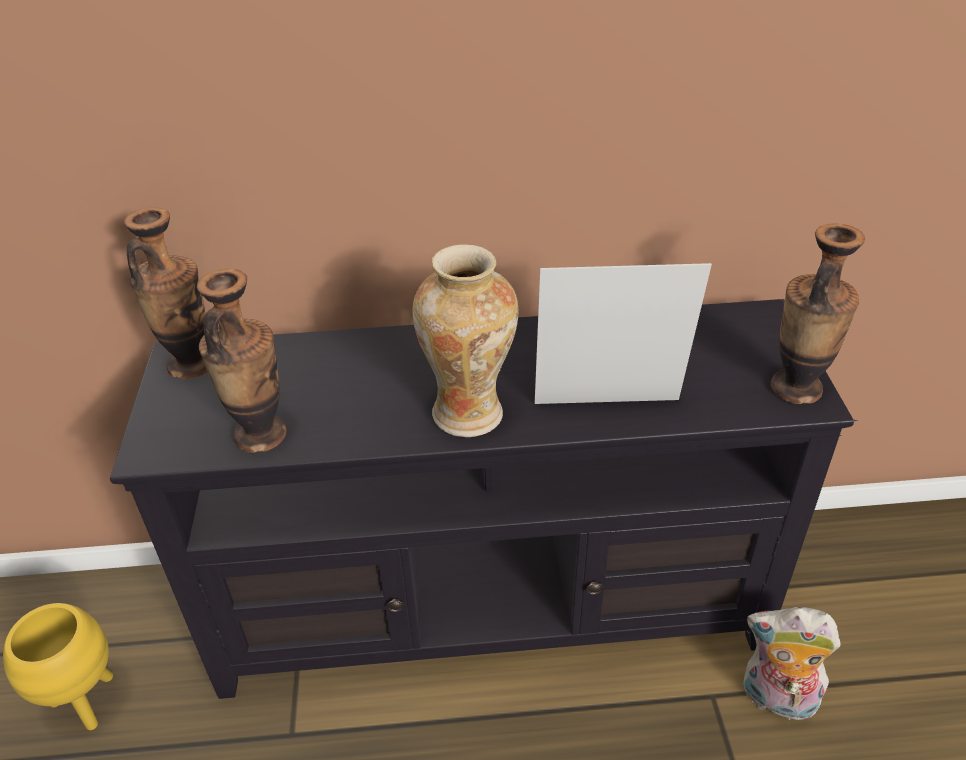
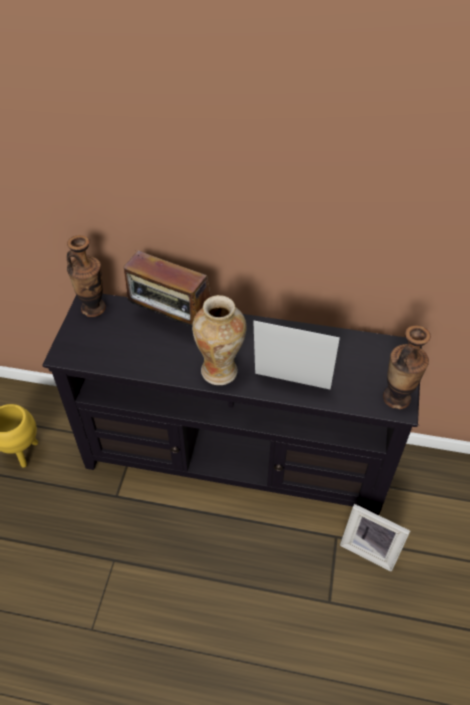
camera: 15 degrees right, 10 degrees up
(260, 435) = (116, 358): vase -> none
(347, 357) = (171, 322): none -> radio
(776, 699) = (369, 548): plush toy -> picture frame

